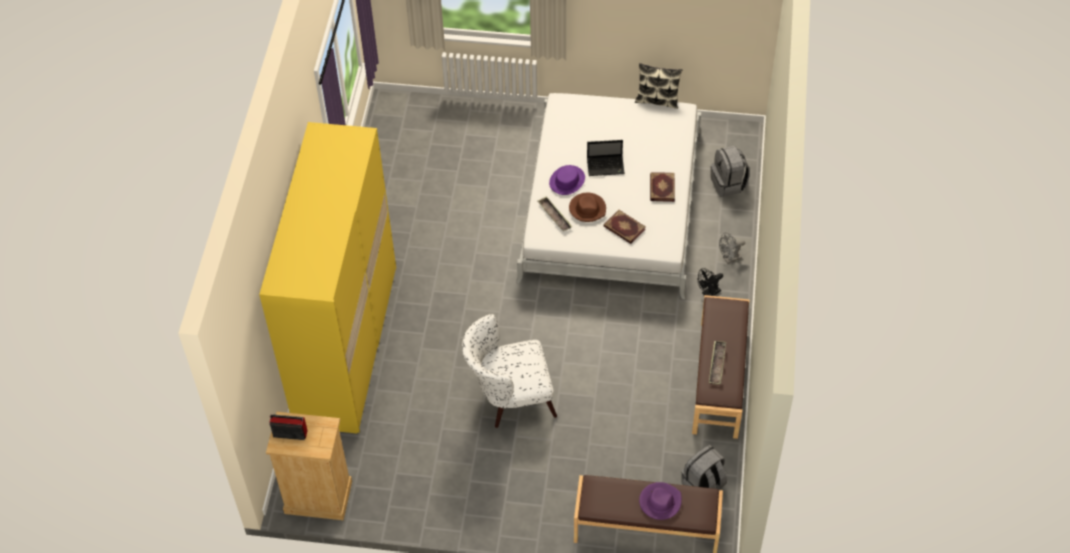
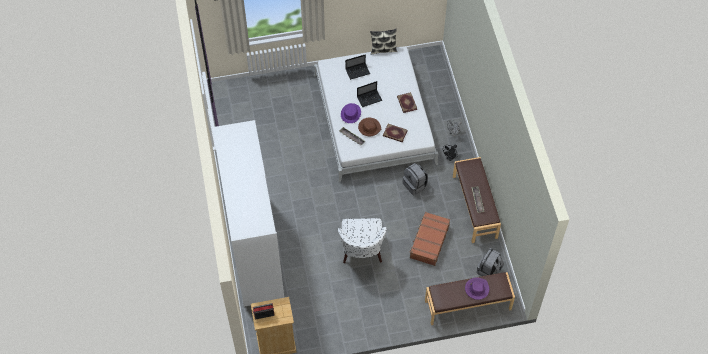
camera: 20 degrees left, 5 degrees up
(346, 345) = (254, 248): yellow wardrobe -> white wardrobe
(509, 397) = (361, 251): white armchair -> white armchair turned 60 degrees counterclockwise
(604, 122) = (358, 71): none -> laptop
(623, 412) = (429, 241): none -> brown suitcase
(728, 184) = (436, 88): grey backpack -> grey backpack (415, 185)

